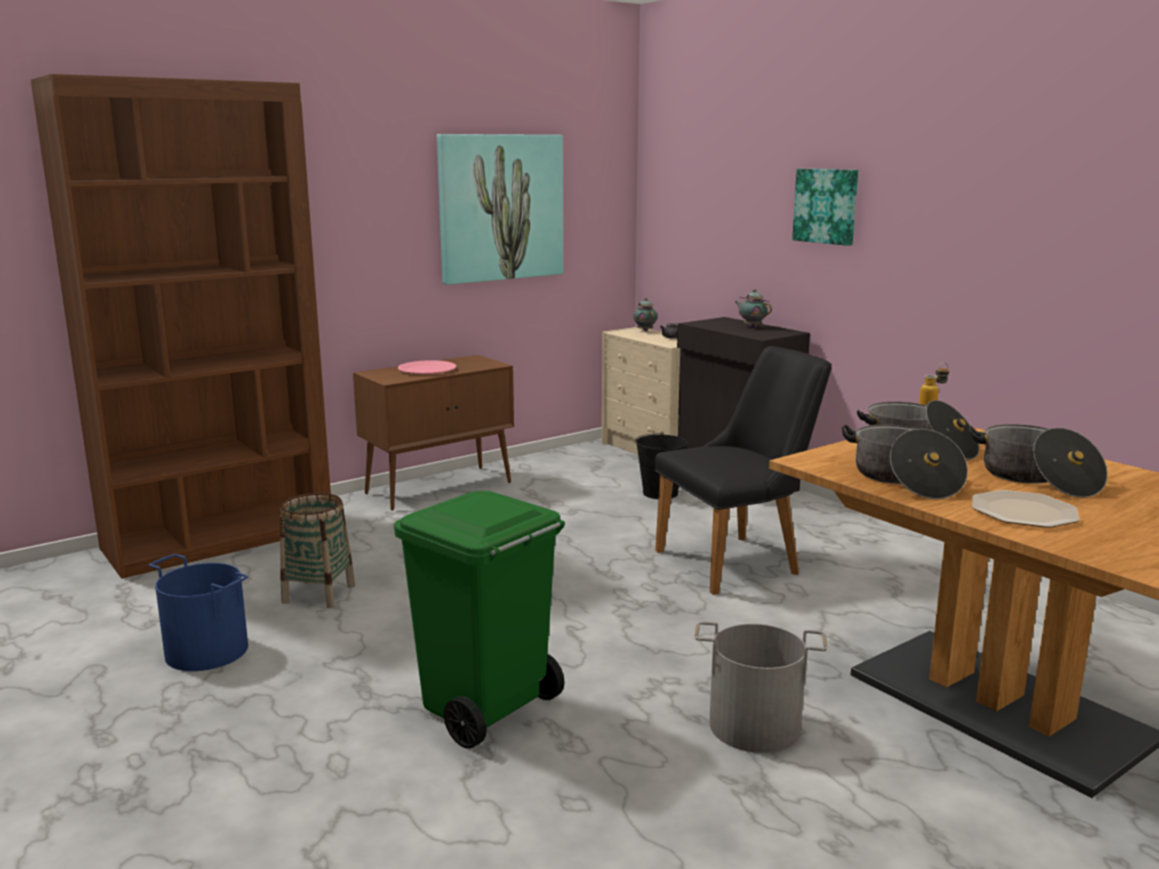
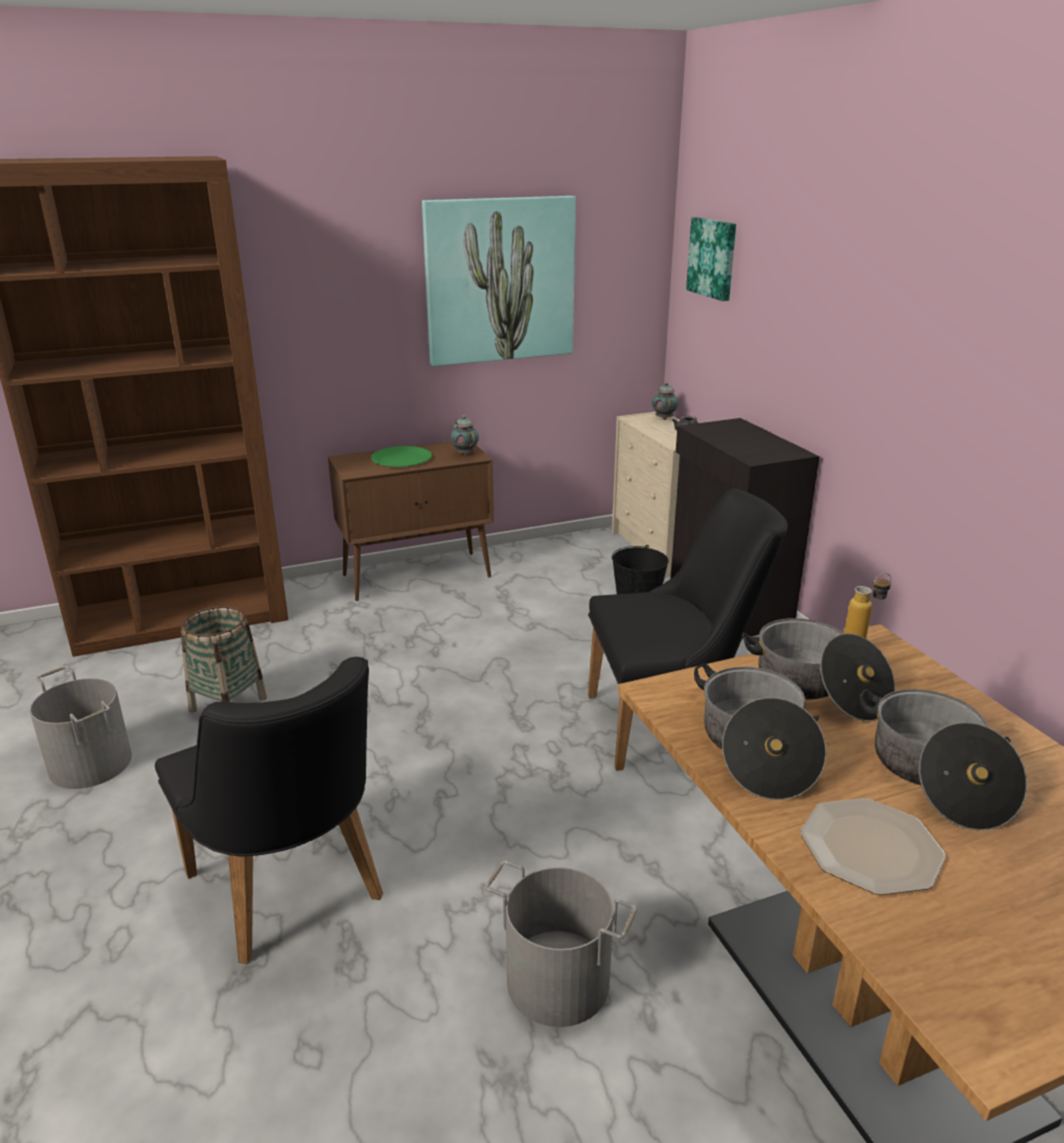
camera: 15 degrees right, 10 degrees up
(206, 651) = (89, 764): blue bucket -> grey bucket
(427, 369) = (401, 459): pink plate -> green plate
(485, 710) = (294, 896): green trash can -> black chair
(751, 326) = (757, 439): teapot -> teapot (464, 453)
(826, 206) = (850, 308): picture -> picture (713, 258)

